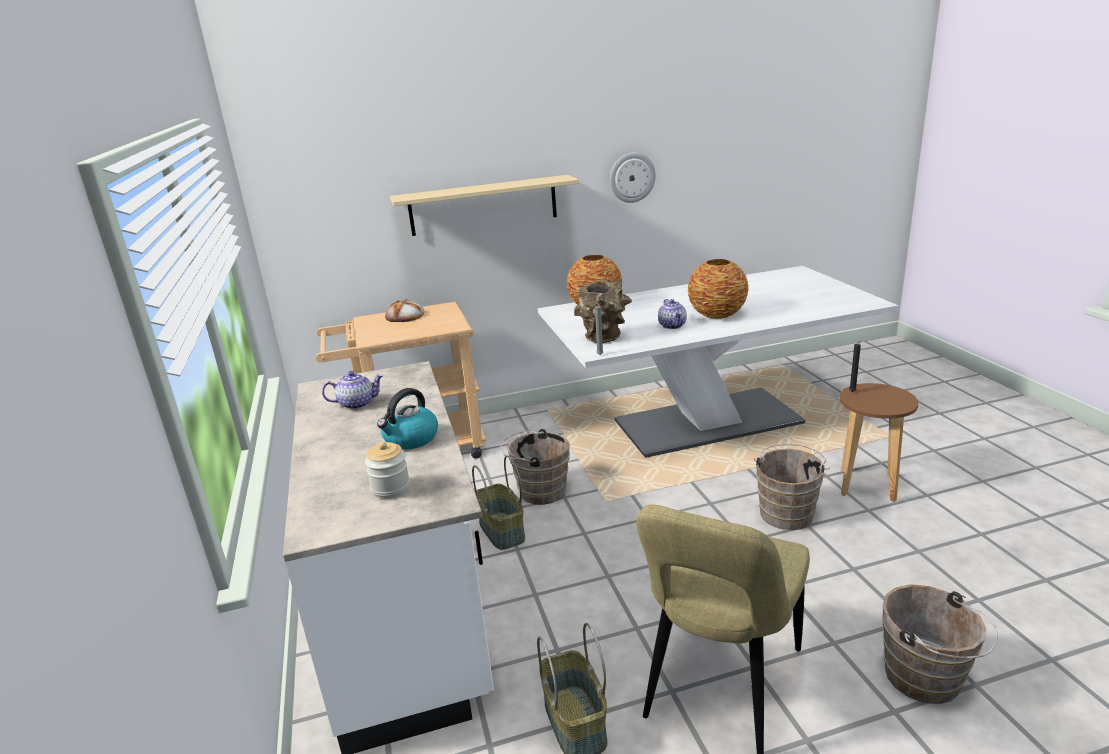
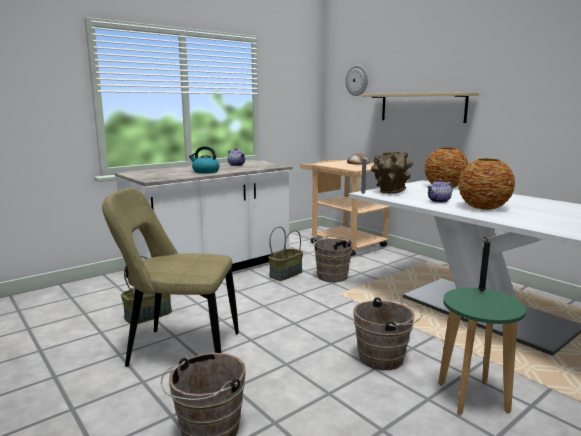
camera: 65 degrees right, 10 degrees down
(391, 488) = (161, 174): jar -> none
(632, 177) = (531, 100): wall clock -> wall clock (357, 80)
(867, 486) = (472, 397): brown stool -> green stool

